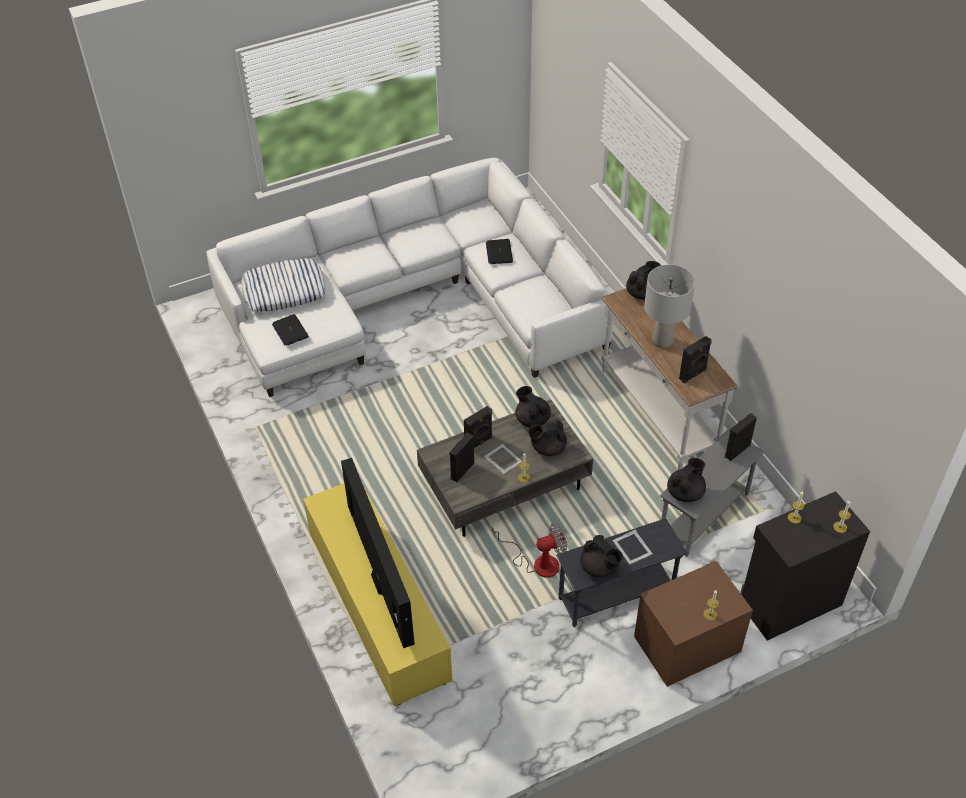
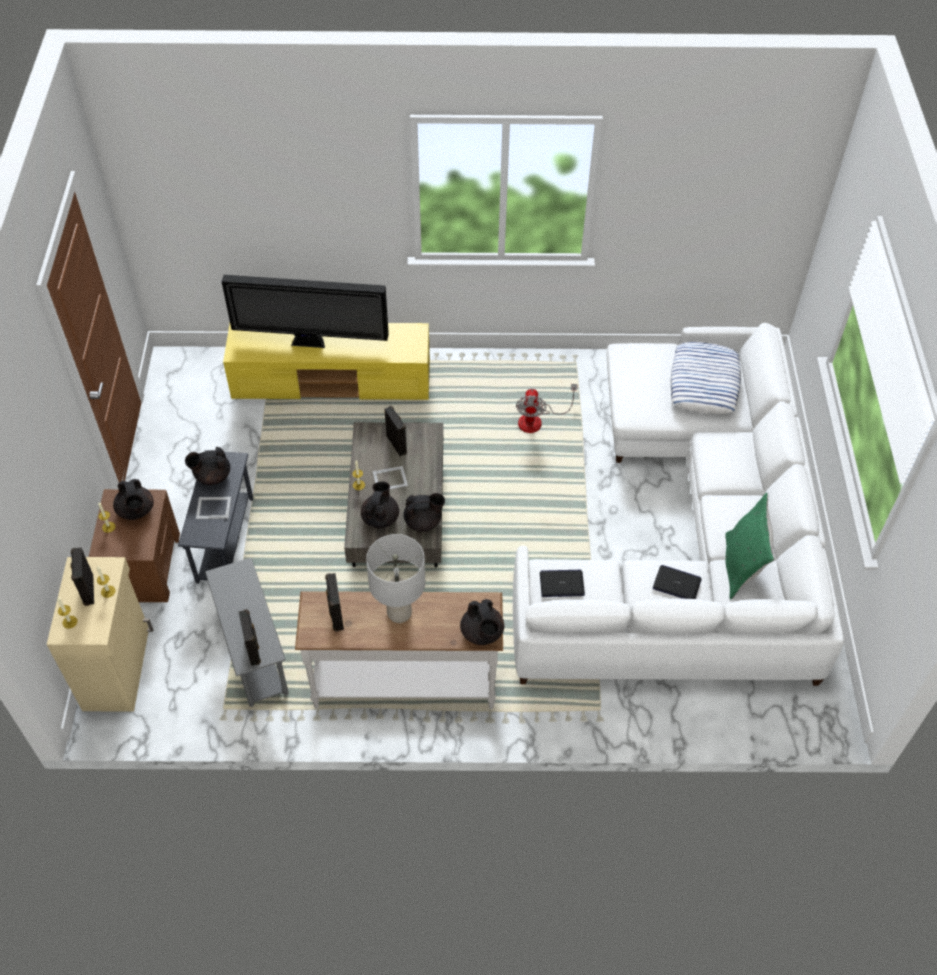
camera: 115 degrees right, 5 degrees up
(290, 330) = (640, 370): laptop -> laptop (562, 584)
(460, 228) = (741, 567): none -> green pillow
(479, 442) = (421, 469): black speaker -> black speaker (87, 590)
(537, 562) = (297, 499): fan -> fan (537, 420)
(685, 492) = (238, 578): black teapot -> black teapot (136, 511)
(789, 603) = (118, 668): black cabinet -> beige cabinet

